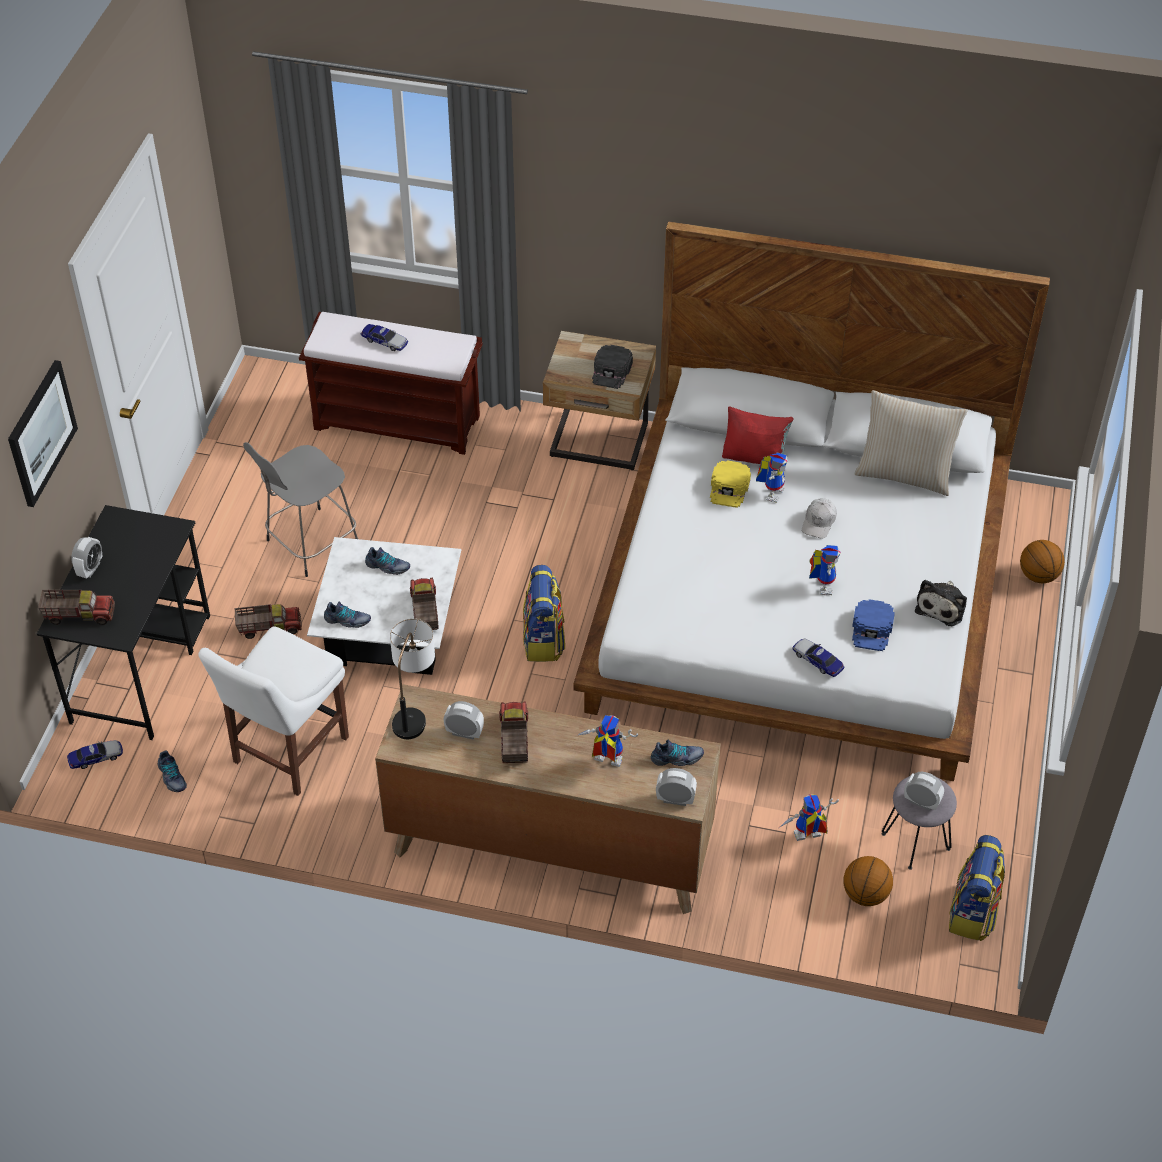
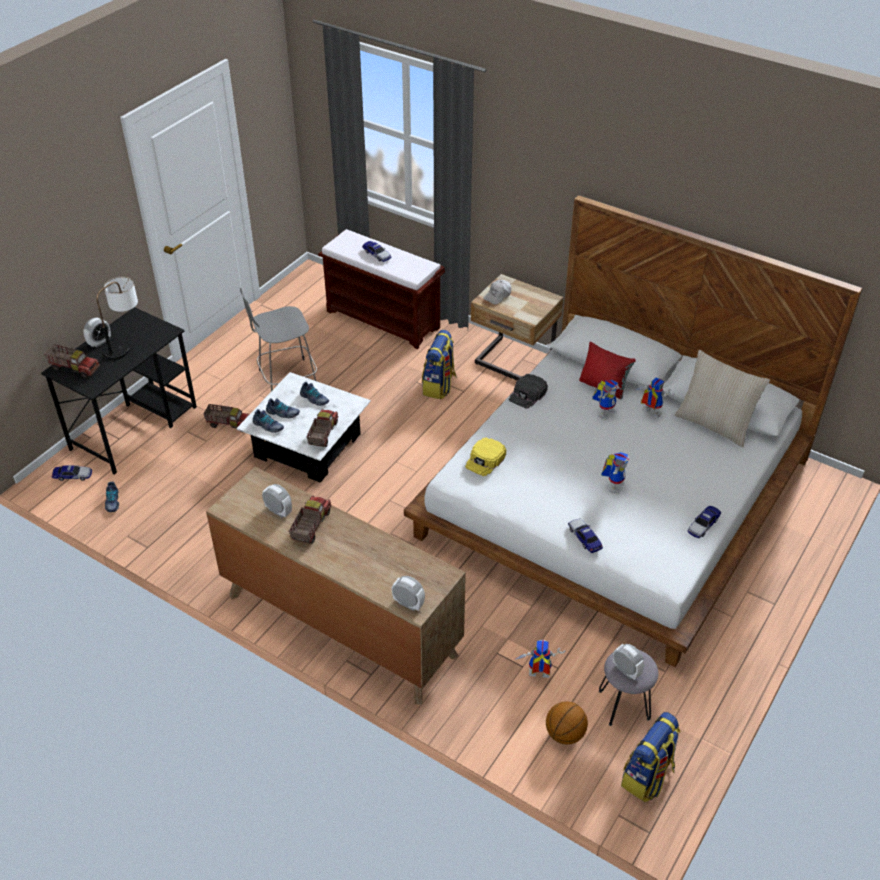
camera: 20 degrees right, 5 degrees down
(41, 433) = (69, 229): picture -> none
(286, 753) = (195, 507): white chair -> none
(414, 710) = (252, 486): table lamp -> table lamp (126, 345)
(544, 640) = (410, 480): backpack -> backpack (439, 386)
(604, 762) = (369, 560): toy robot -> toy robot (648, 413)
(612, 371) = (523, 305): black cap -> black cap (528, 394)
(677, 758) = (425, 574): shoe -> shoe (282, 413)
(729, 488) = (574, 402): yellow cap -> yellow cap (485, 460)
(819, 522) = (631, 441): white cap -> white cap (498, 295)
(872, 629) = (638, 526): blue cap -> none
(942, 606) = (703, 525): plush toy -> toy car
(1038, 576) = (808, 533): basketball -> none

